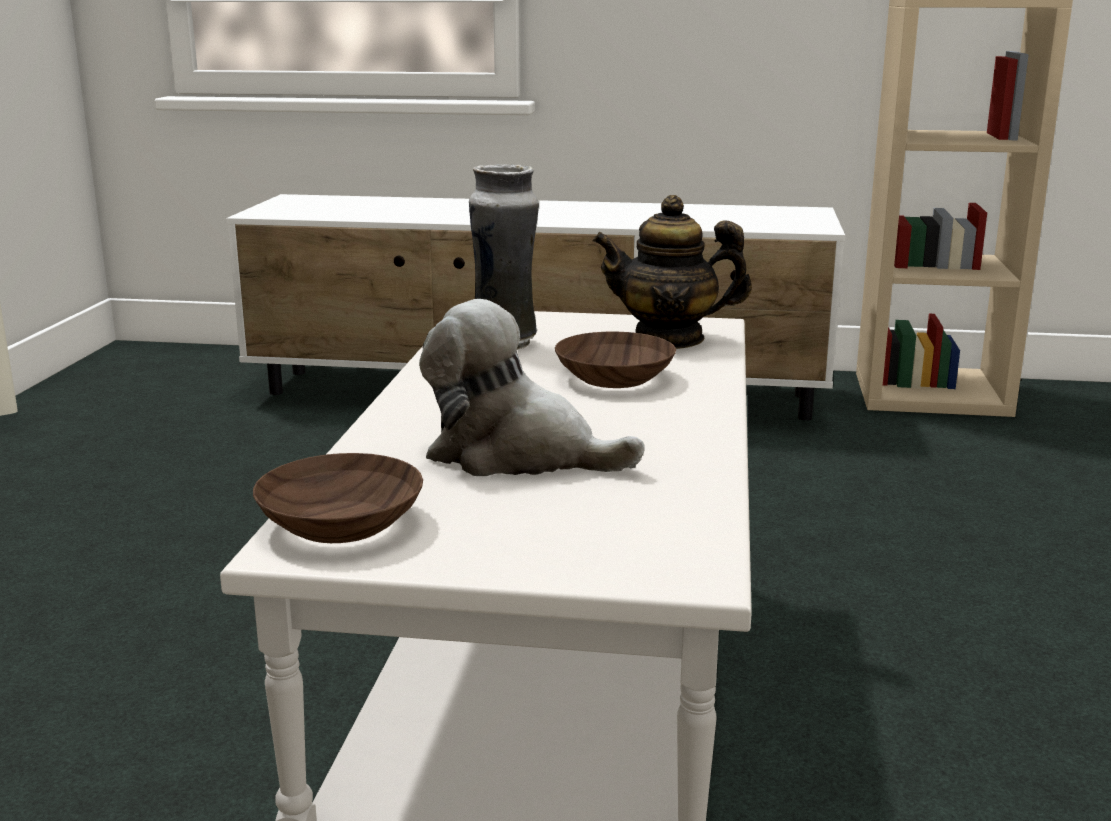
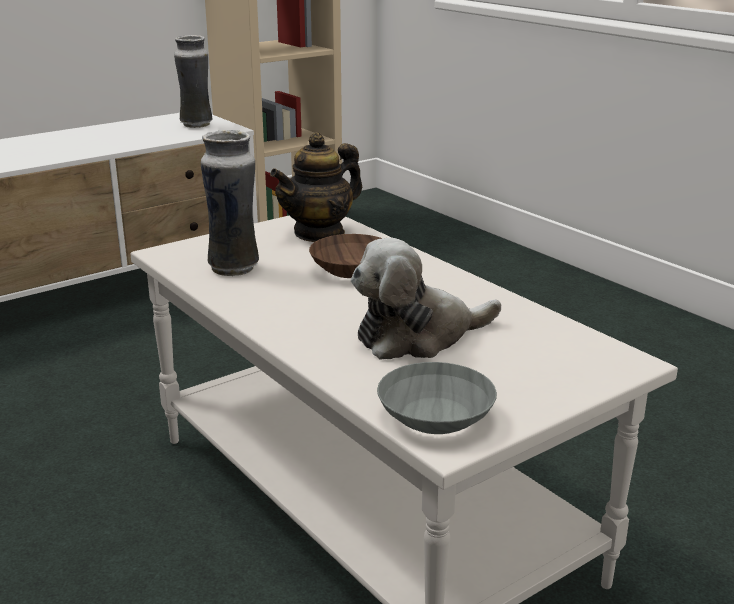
camera: 45 degrees left, 5 degrees up
(337, 525) = (435, 418): brown bowl -> grey bowl
(789, 219) = (196, 125): none -> vase

